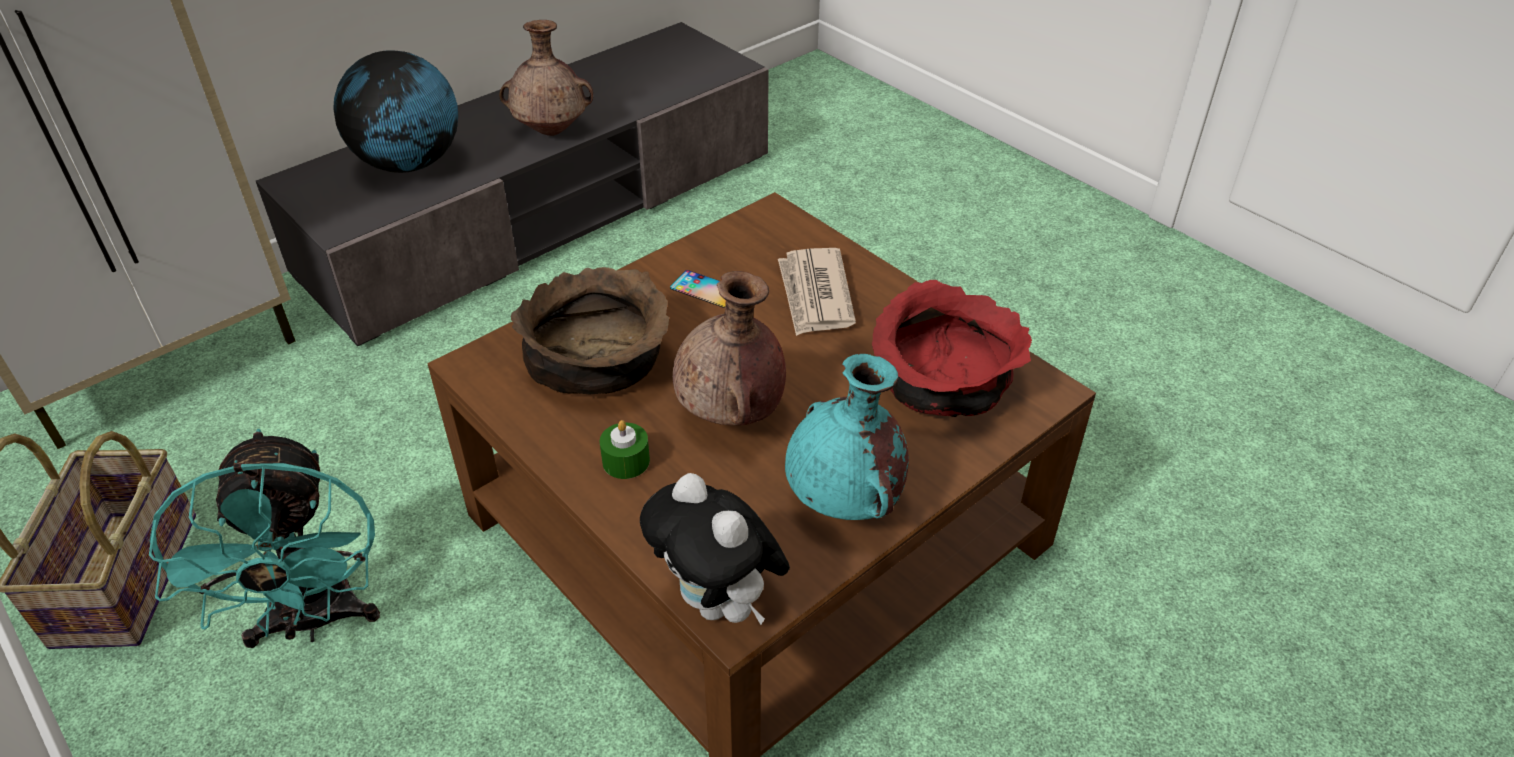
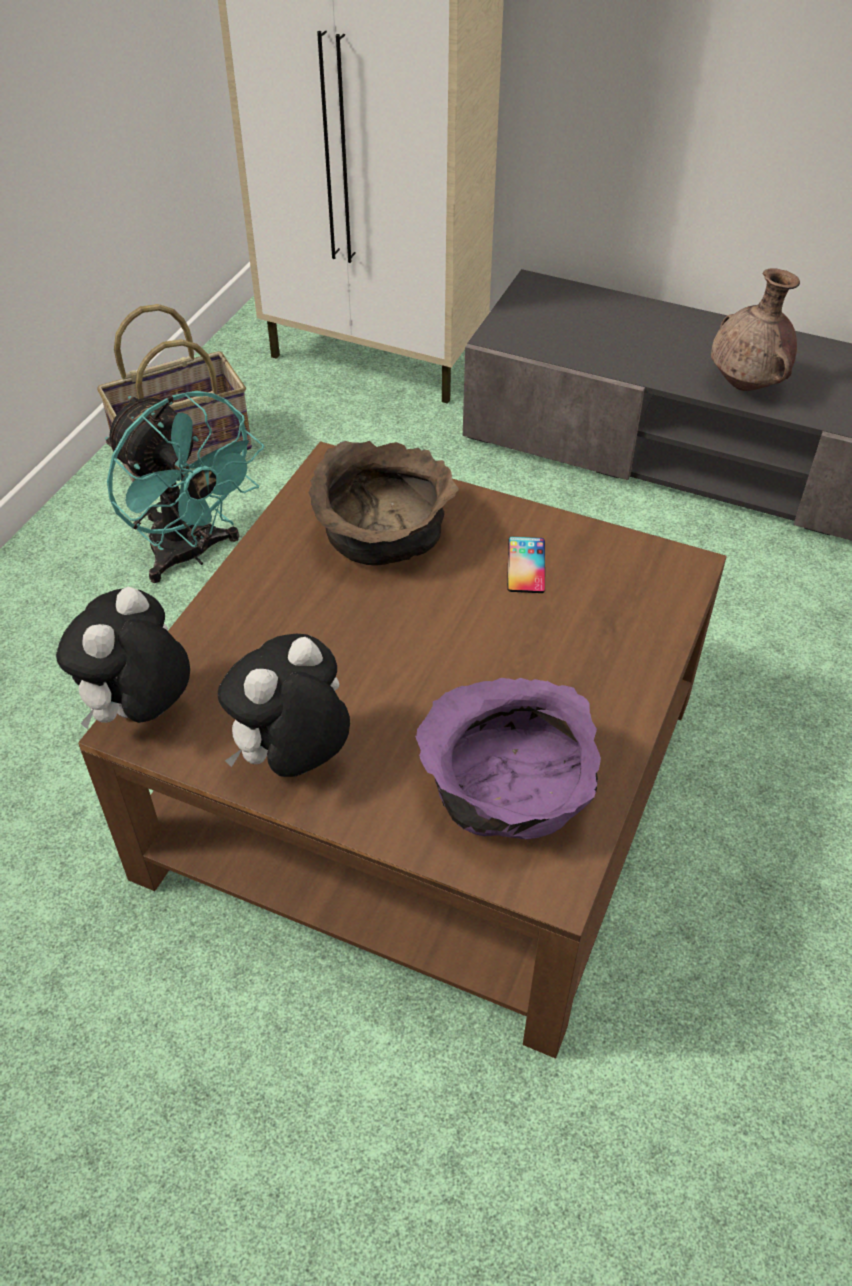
camera: 65 degrees right, 5 degrees up
(313, 622) = (191, 554): turquoise fan -> turquoise fan turned 90 degrees counterclockwise
(409, 164) = (614, 330): globe -> none
(626, 461) = (270, 596): green candle -> none
(731, 414) = (364, 641): brown vase -> none
(815, 295) = (576, 643): newspaper -> none
(845, 503) = (293, 759): turquoise vase -> plush toy
(943, 383) = (506, 788): red bowl -> purple bowl

